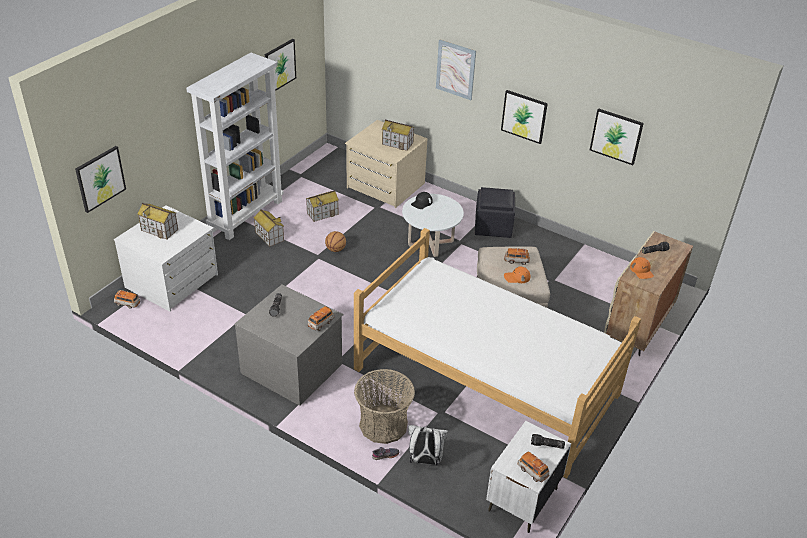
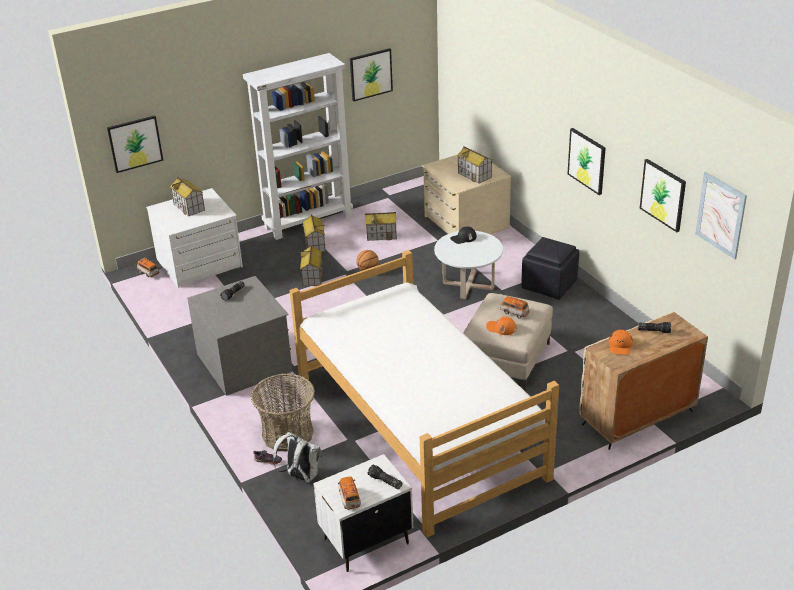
camera: 30 degrees right, 5 degrees down
(291, 268) = (312, 277): none -> toy house
(321, 323) = (261, 316): toy car -> none
(455, 69) = (533, 100): picture -> picture (721, 215)

